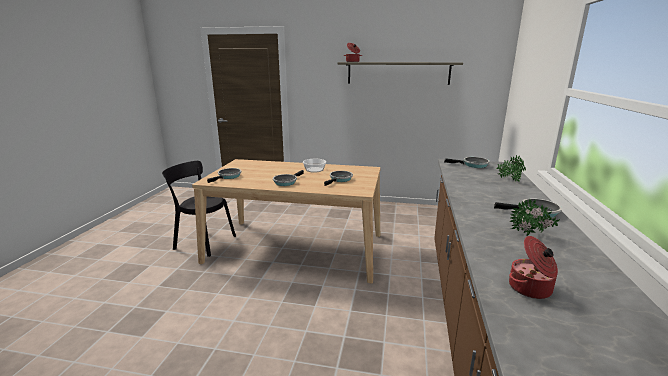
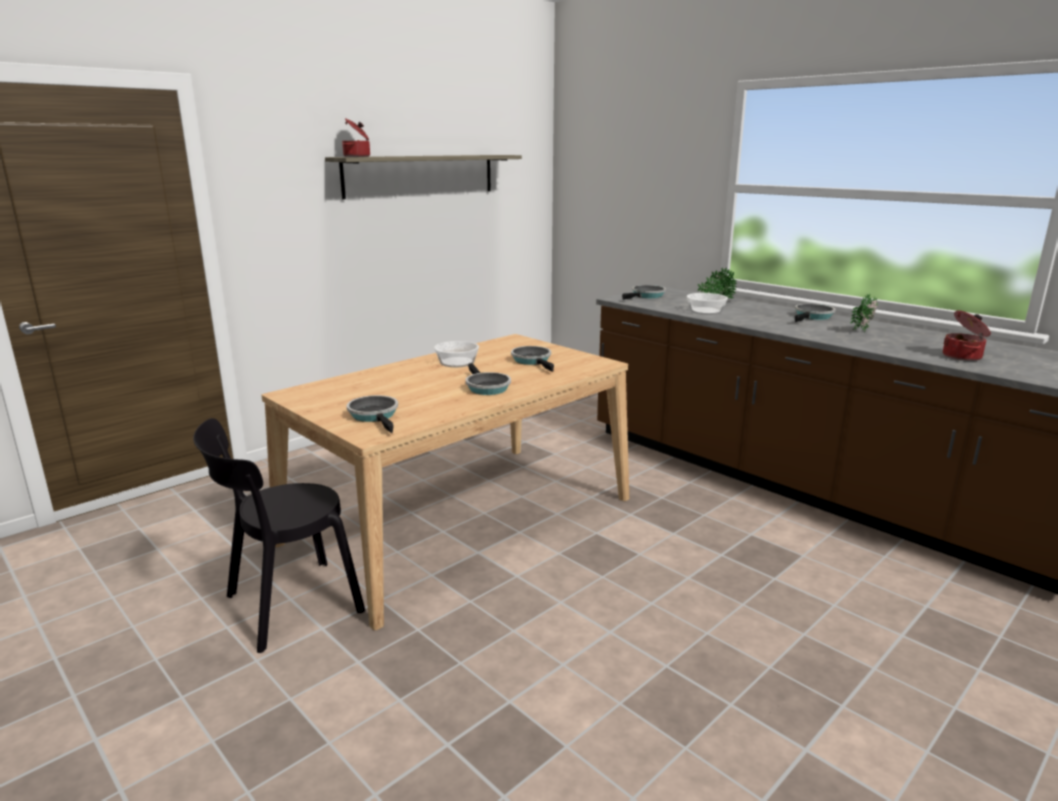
camera: 55 degrees left, 0 degrees up
(470, 182) = (706, 311): none -> bowl

